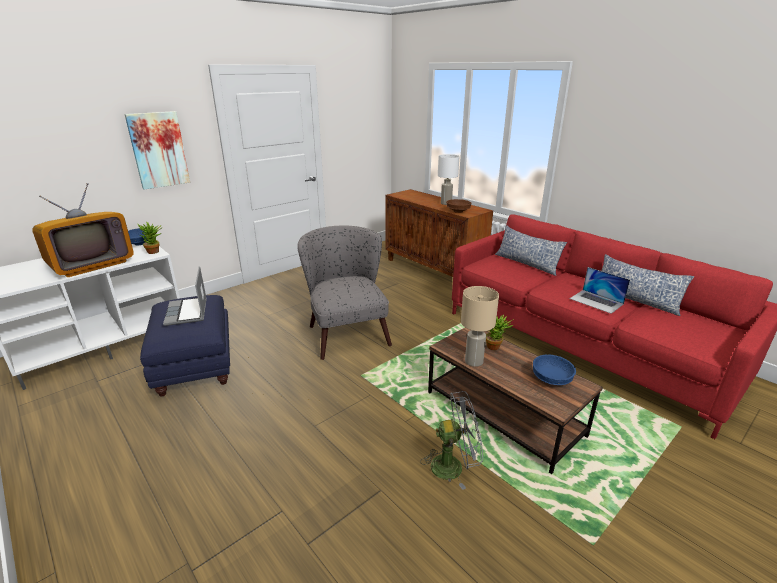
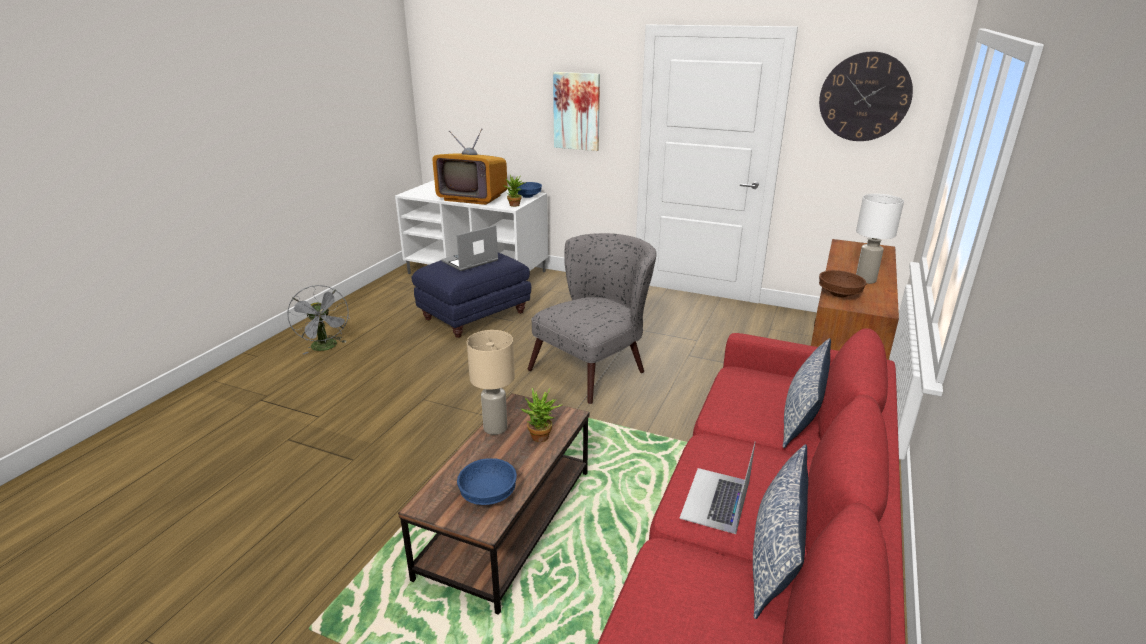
camera: 65 degrees right, 0 degrees up
(356, 109) = (864, 97): none -> wall clock
(453, 466) = (399, 498): grey fan -> grey fan (326, 347)

